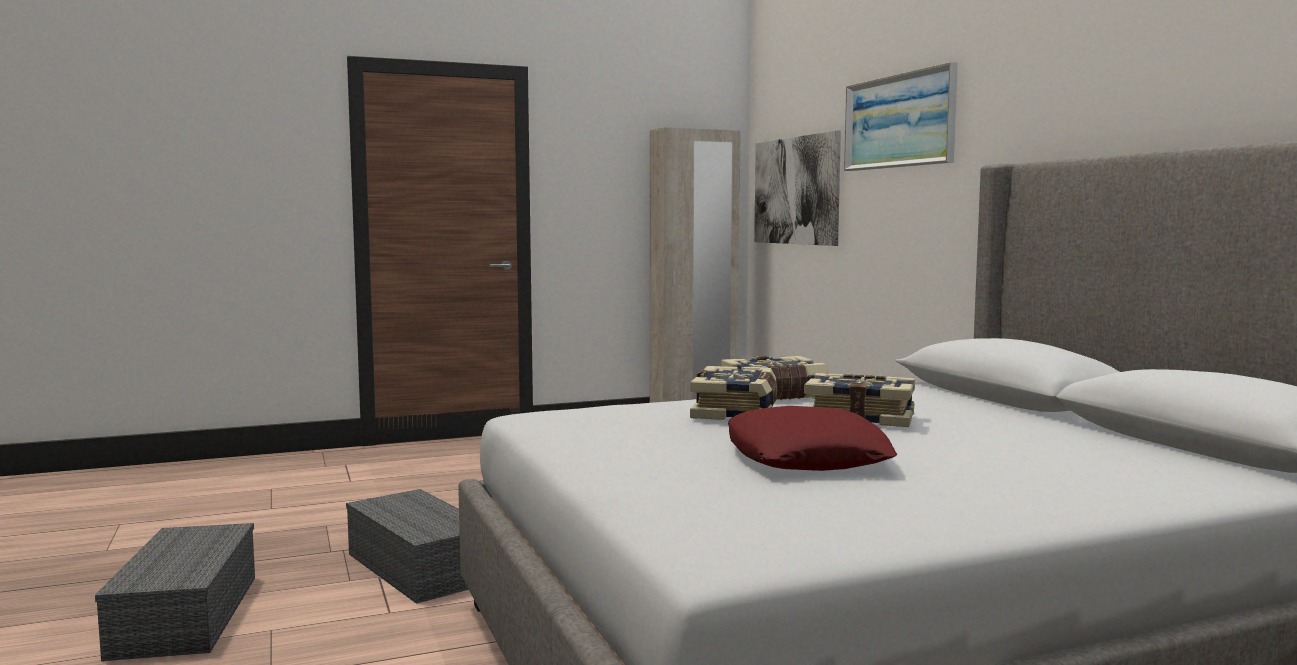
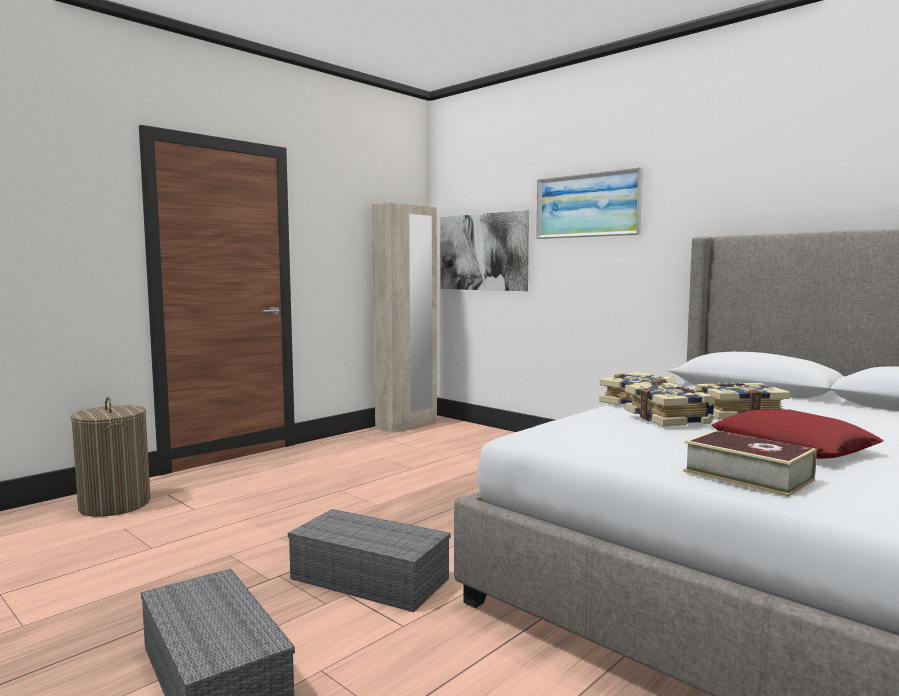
camera: 25 degrees left, 0 degrees up
(289, 467) = (114, 504): none -> laundry basket
(640, 472) = (747, 475): none -> book

